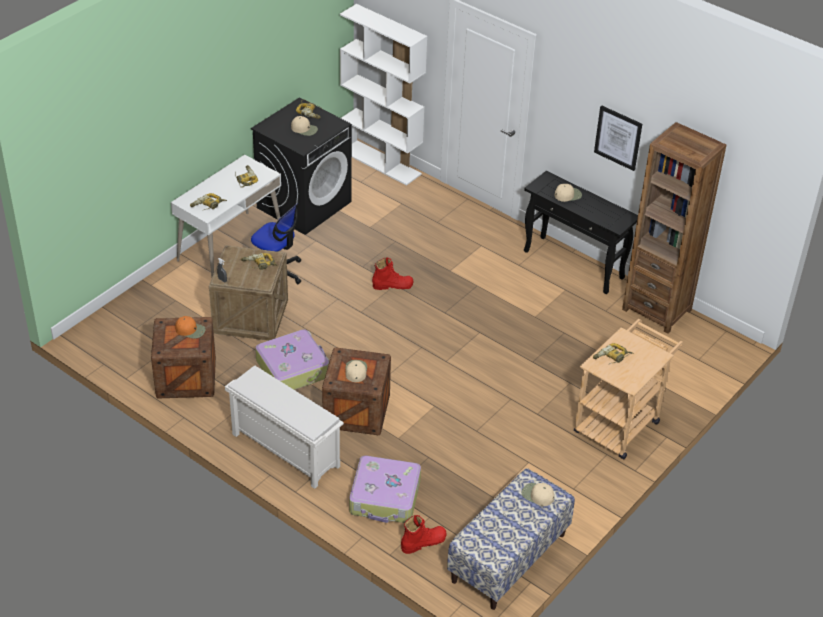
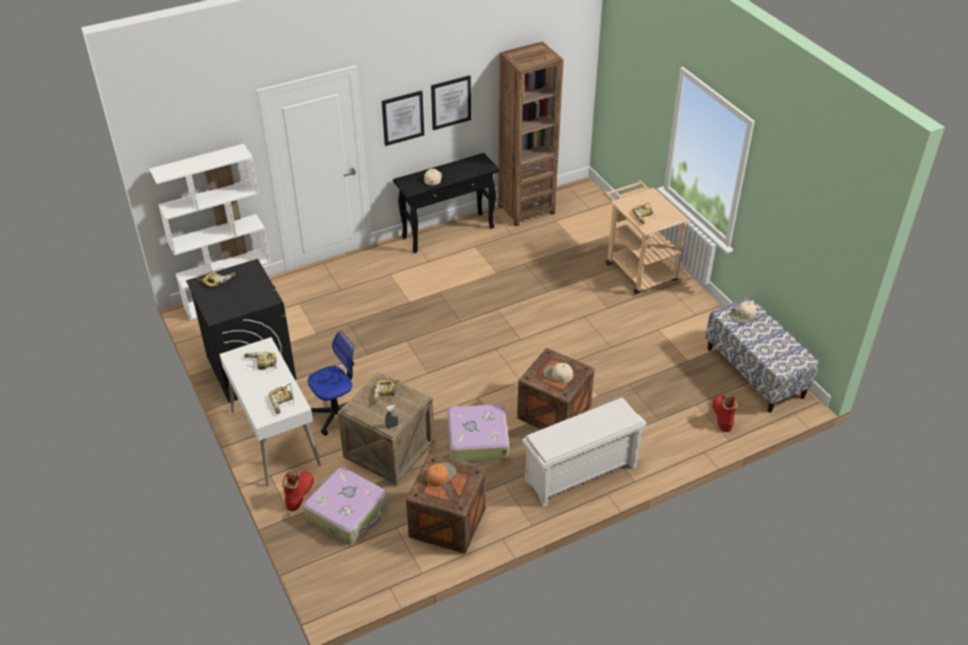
camera: 65 degrees left, 0 degrees up
(304, 129) = (241, 290): beige cap -> none
(385, 497) = (664, 424): suitcase -> suitcase (347, 512)
(392, 285) = (405, 342): red boot -> red boot (299, 493)
(568, 117) = (402, 117): none -> picture

